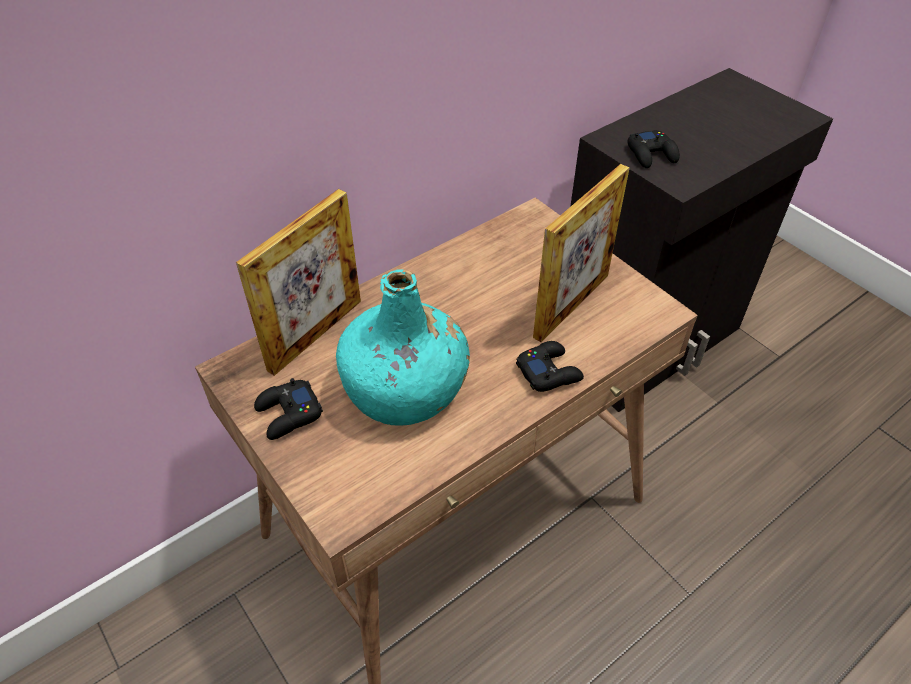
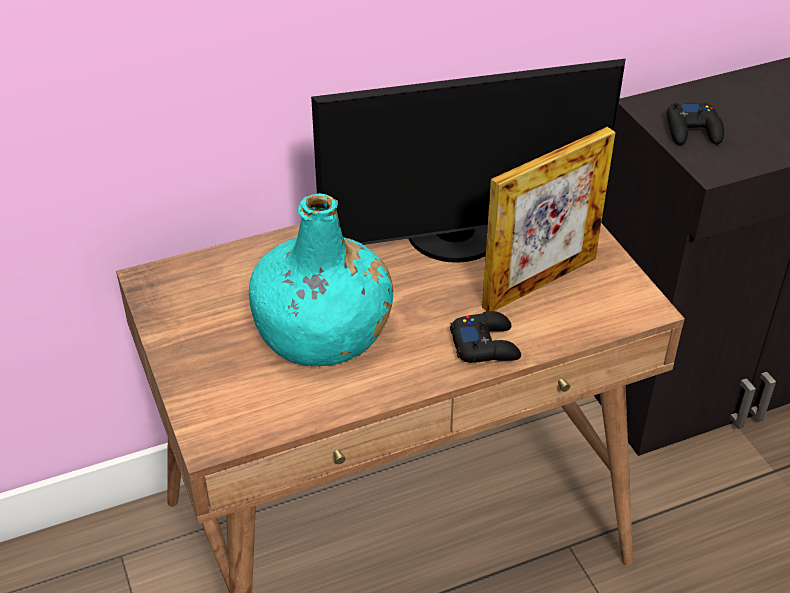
camera: 15 degrees right, 5 degrees down
(288, 414) = (194, 333): black game controller -> none
(315, 335) = (248, 262): picture frame -> none
(489, 278) = (458, 238): none -> monitor

